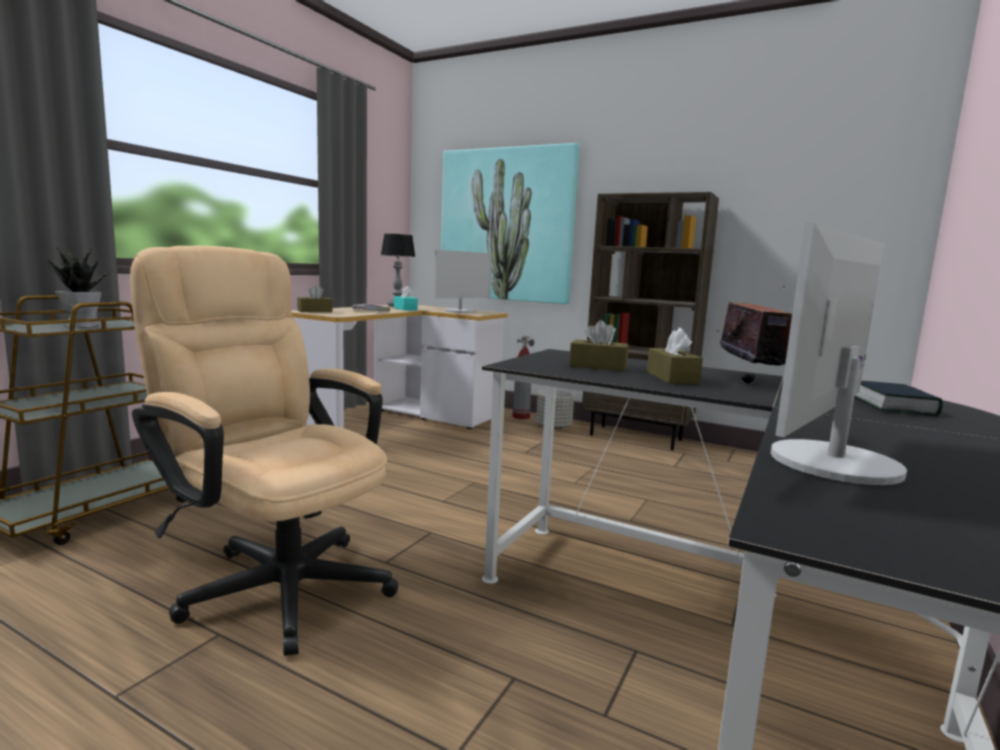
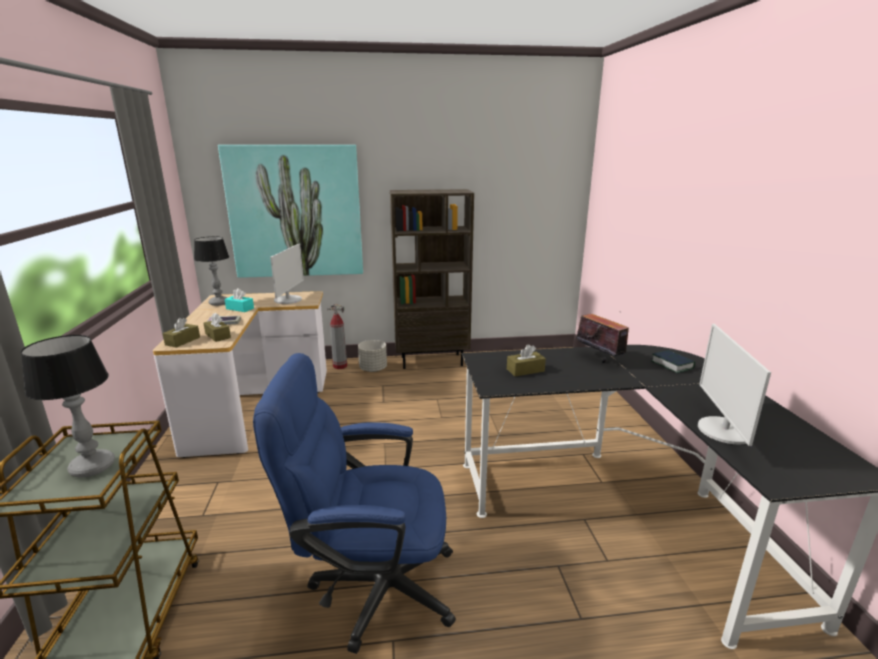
camera: 35 degrees left, 10 degrees up
(82, 325) = (93, 466): potted plant -> table lamp
(276, 580) = (370, 586): beige office chair -> blue office chair
(672, 378) = (572, 371): brown tissue box -> brown tissue box (218, 336)

